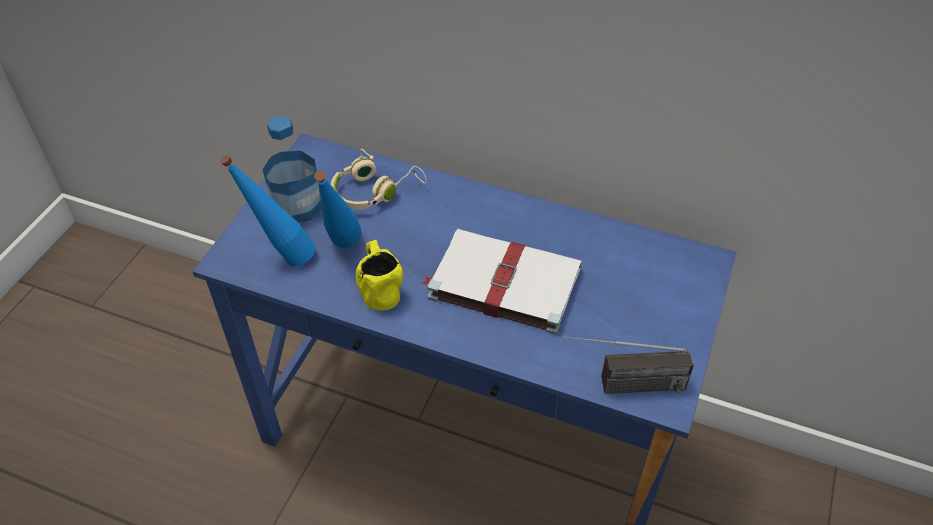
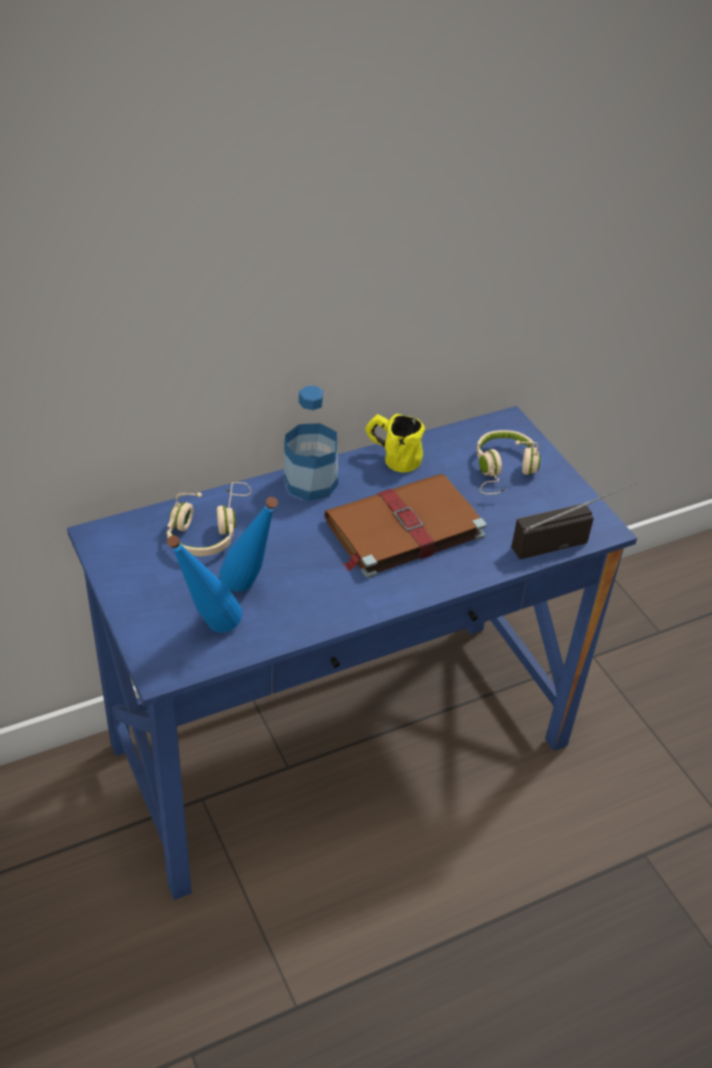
camera: 50 degrees left, 5 degrees down
(297, 205) = (157, 585): bottle -> bottle (311, 482)
(378, 287) = (319, 597): yellow mug -> yellow mug (391, 457)
(502, 282) = (402, 529): white book -> brown book
(621, 386) = (566, 539): radio -> radio turned 150 degrees counterclockwise
(646, 295) = (503, 471): none -> beige headphones

